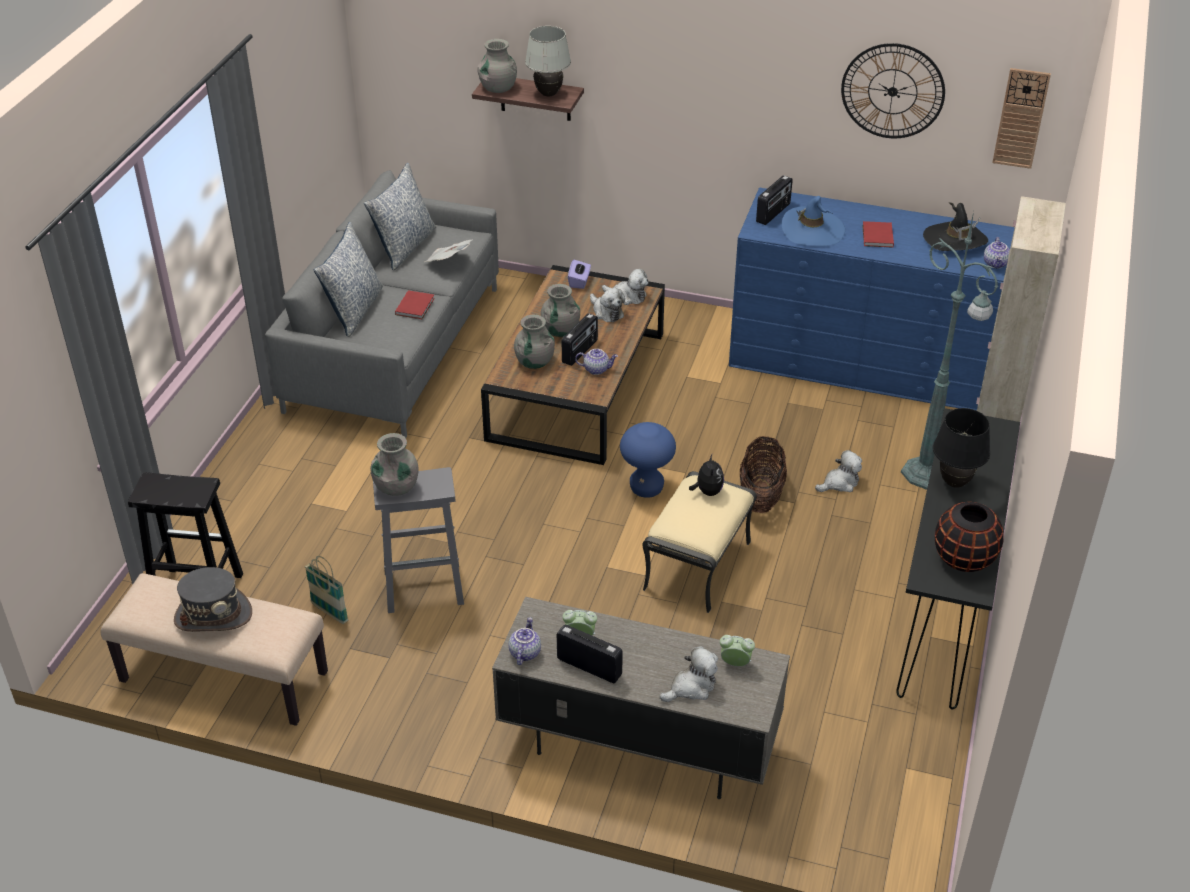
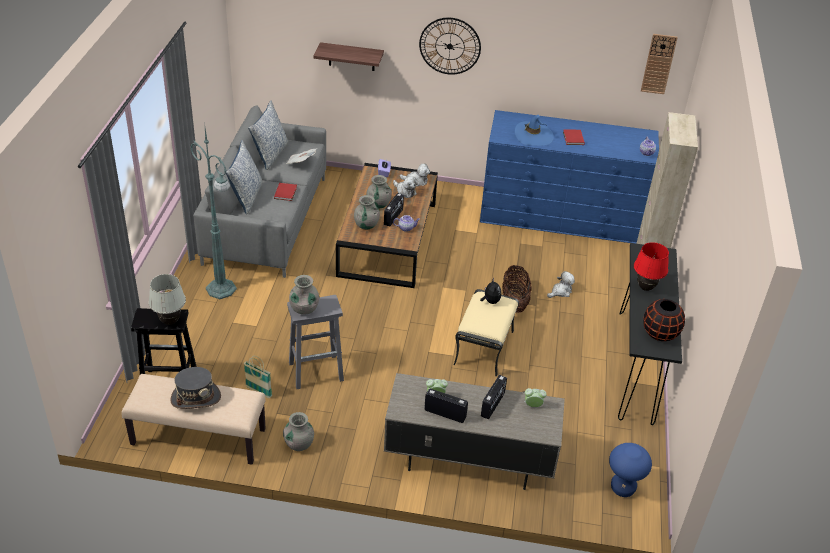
camera: 10 degrees left, 0 degrees up
(498, 88) = (329, 51): grey vase -> grey vase (299, 444)
(524, 652) = (403, 407): teapot -> none
(548, 94) = (362, 54): white table lamp -> white table lamp (170, 321)
(646, 488) = (443, 301): blue stool -> blue stool (622, 488)
(691, 687) = (509, 422): plush toy -> none
(773, 213) = (507, 126): radio -> radio (493, 405)
(892, 91) = (580, 49): wall clock -> wall clock (450, 46)
(927, 475) = (611, 284): green floor lamp -> green floor lamp (222, 290)
(954, 482) = (645, 287): black table lamp -> red table lamp
(955, 240) = (620, 139): black hat -> none

